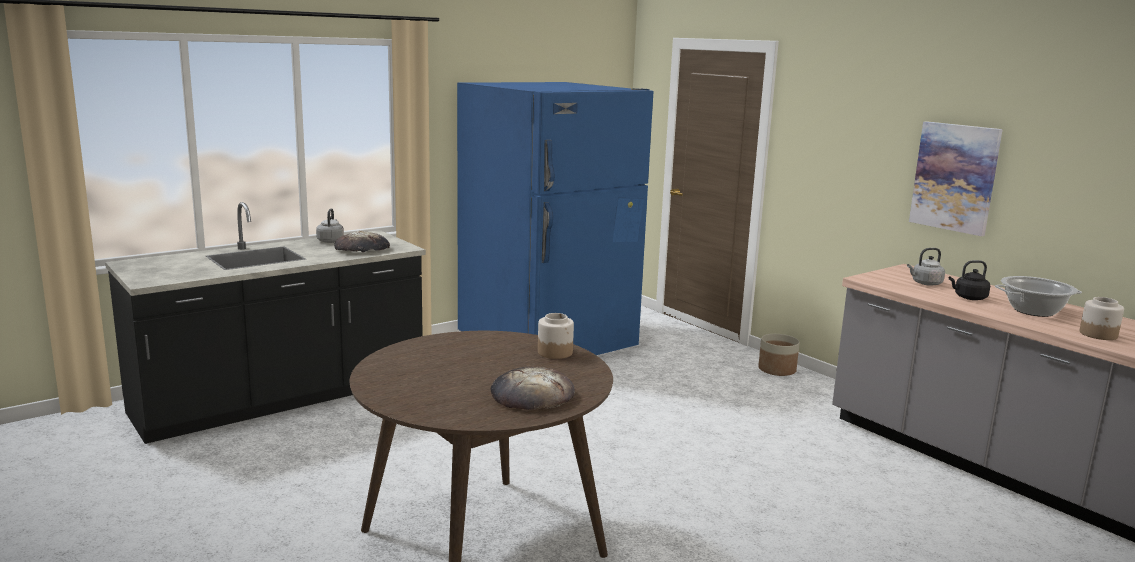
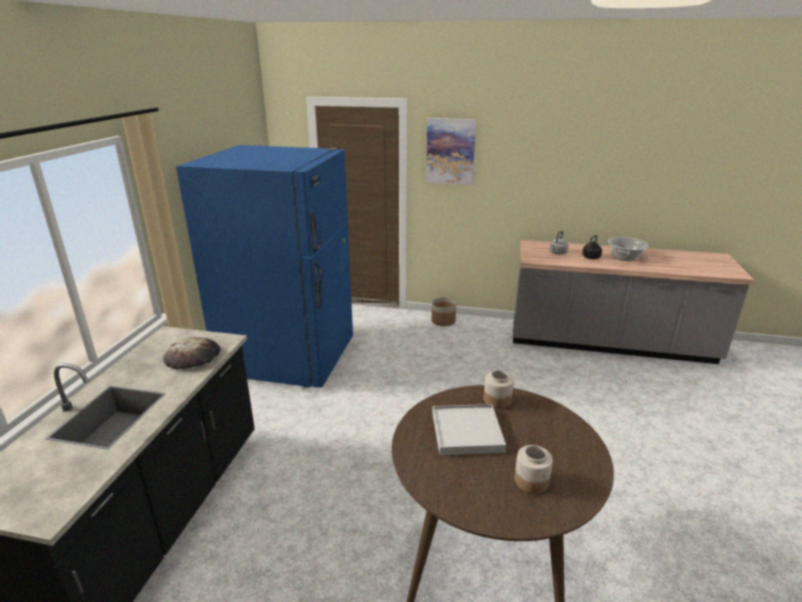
camera: 40 degrees left, 10 degrees up
(330, 241) = (143, 358): grey kettle -> none
(477, 356) = (466, 432): none -> white tray
(532, 395) = (560, 451): bread -> none
(955, 177) = (551, 183): picture -> picture (450, 151)
(1098, 335) = (670, 265): jar -> jar (532, 481)

